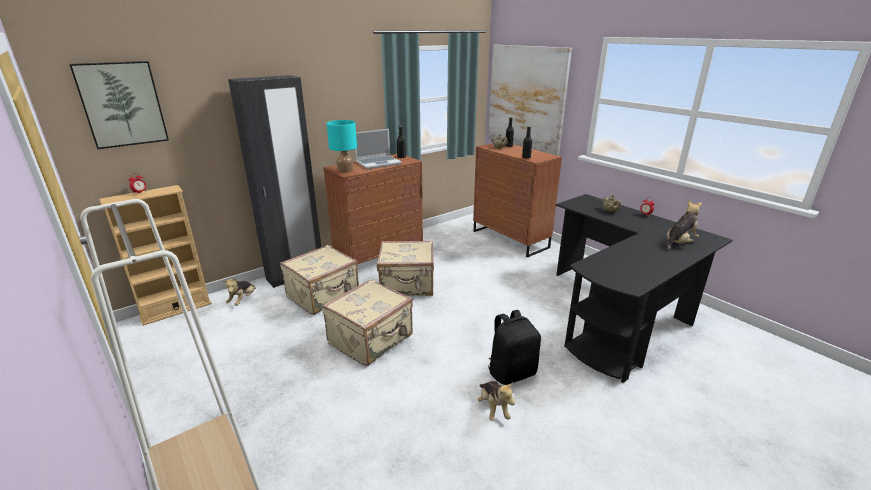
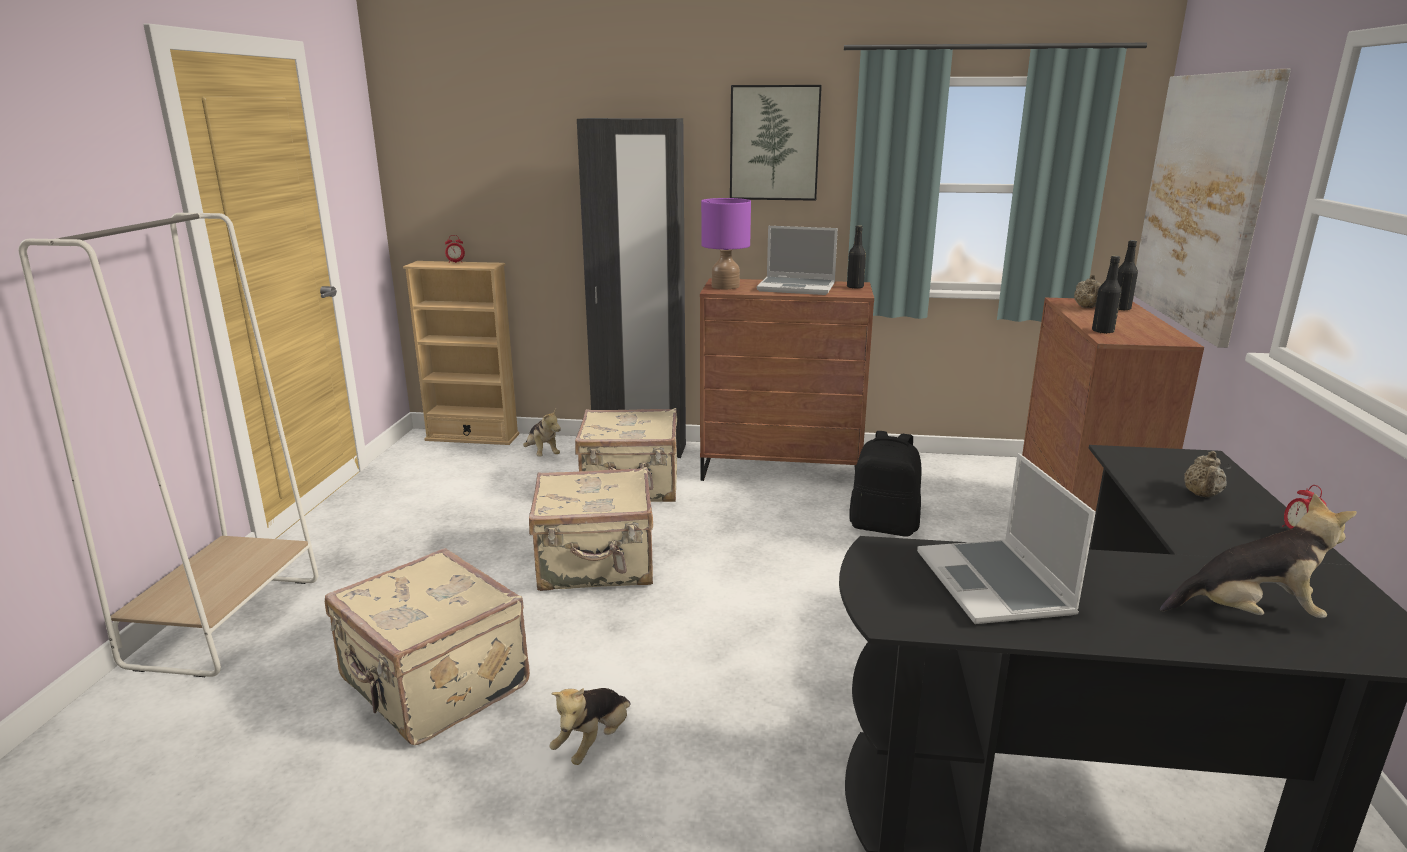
camera: 45 degrees right, 5 degrees down
(122, 104) = (458, 143): picture -> picture (774, 143)
(242, 300) = (542, 454): plush toy -> plush toy turned 90 degrees counterclockwise
(345, 170) = (725, 286): turquoise table lamp -> purple table lamp
(407, 285) = (761, 521): beige suitcase -> beige suitcase (433, 686)
(511, 372) = (705, 717): black backpack -> black backpack (884, 526)
(628, 263) = (996, 585): none -> laptop

